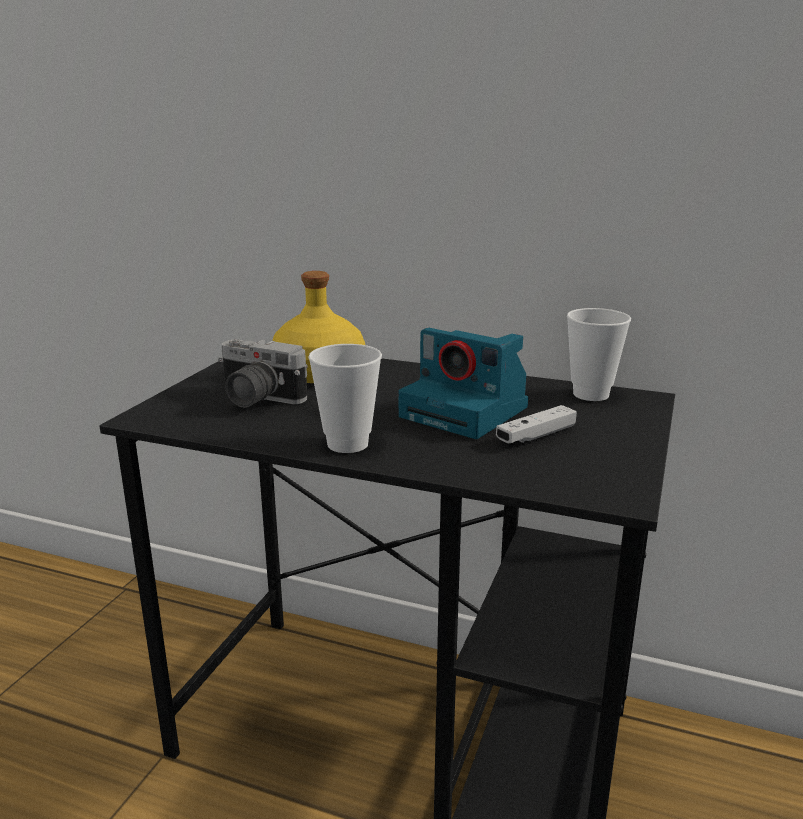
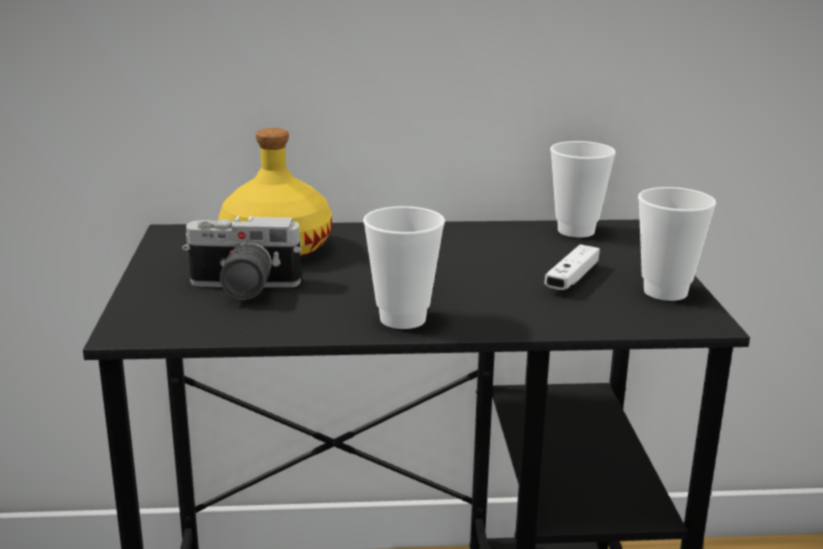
camera: 25 degrees left, 0 degrees up
(467, 412) = (482, 266): camera -> none
(615, 463) = (665, 292): none -> cup

